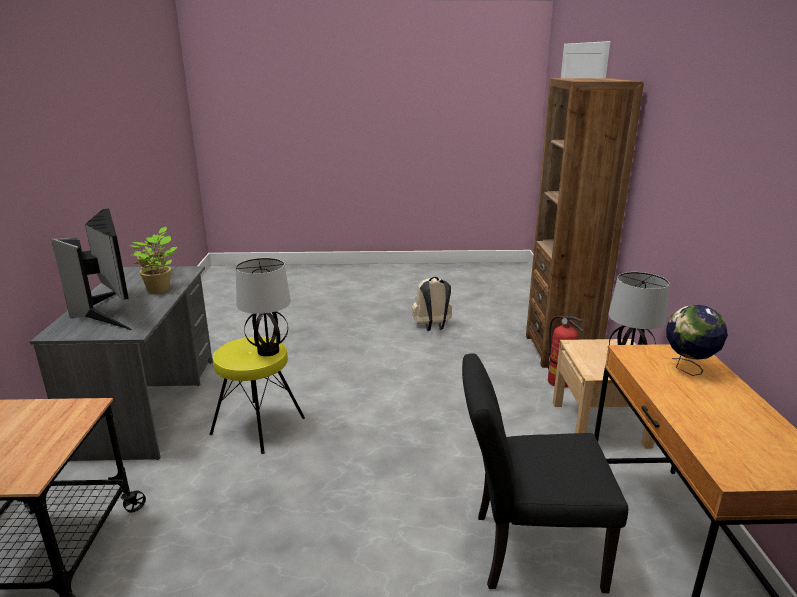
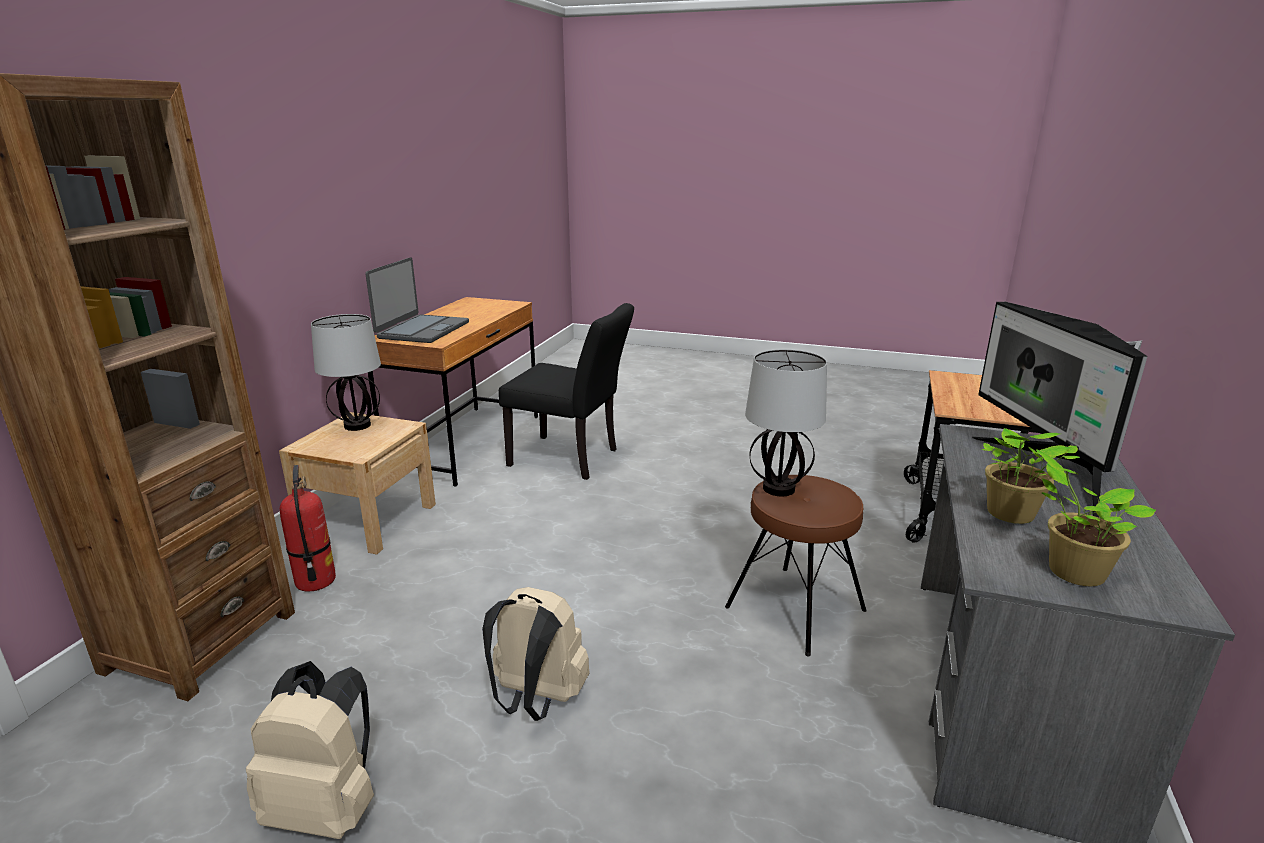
camera: 160 degrees left, 0 degrees up
(258, 426) = (795, 608): yellow stool -> brown stool
(385, 361) = (536, 700): none -> beige backpack
(688, 369) = (422, 330): globe -> laptop

